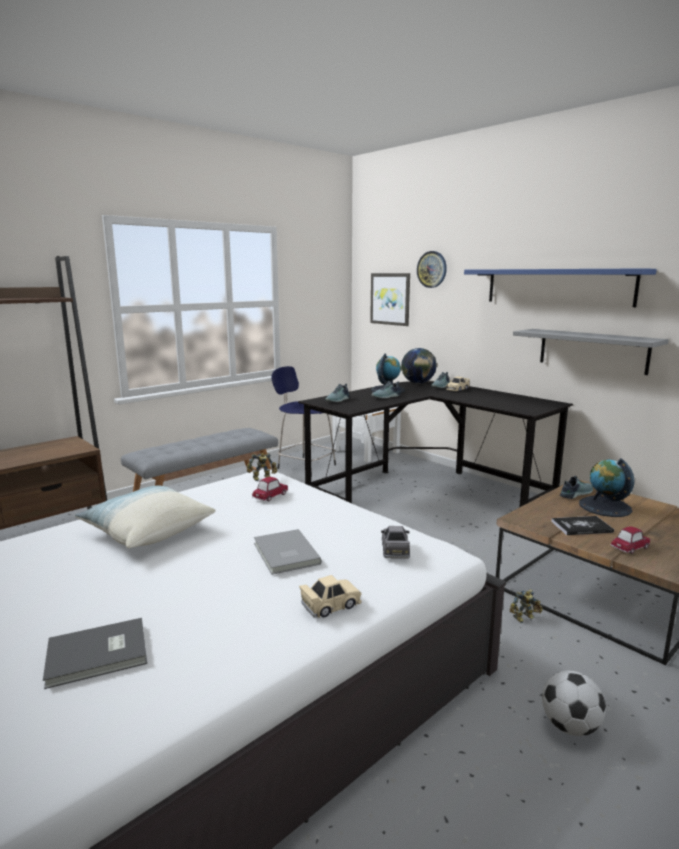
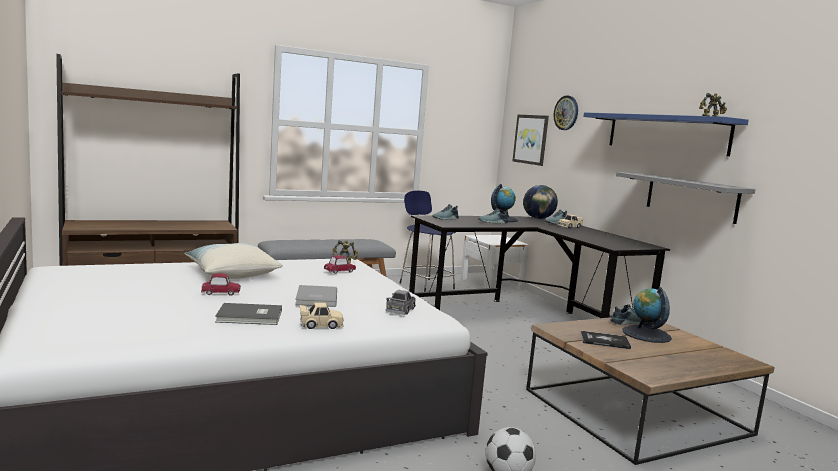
camera: 15 degrees right, 5 degrees down
(99, 655) = (153, 317): grey book -> grey book (250, 317)
(525, 618) = (534, 412): toy robot -> toy robot (712, 116)
(630, 547) = (633, 359): toy car -> toy car (220, 293)

